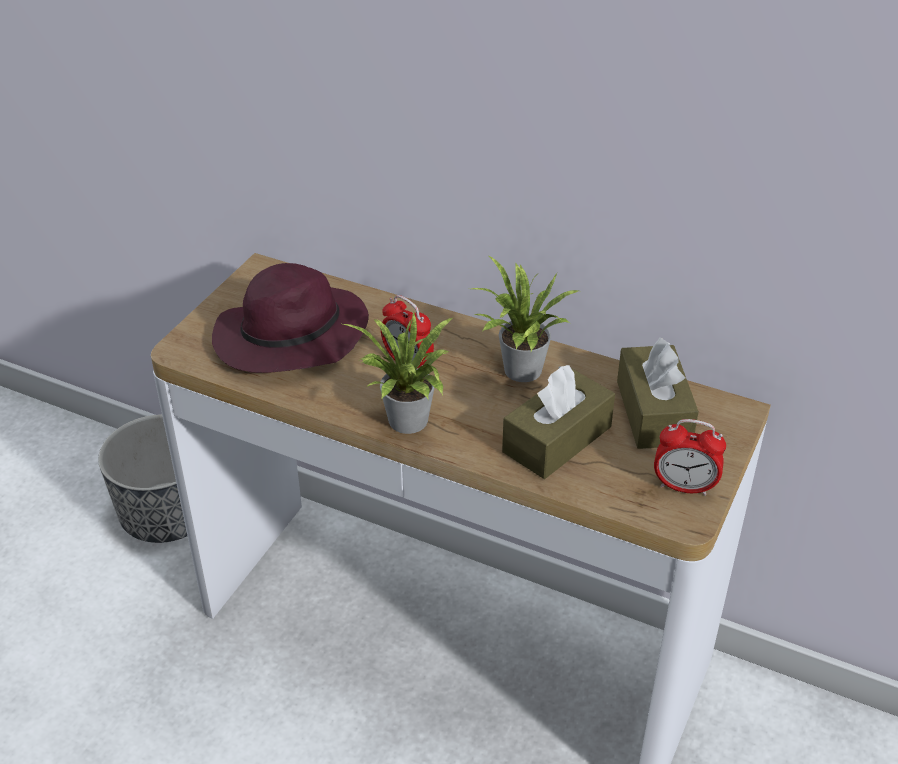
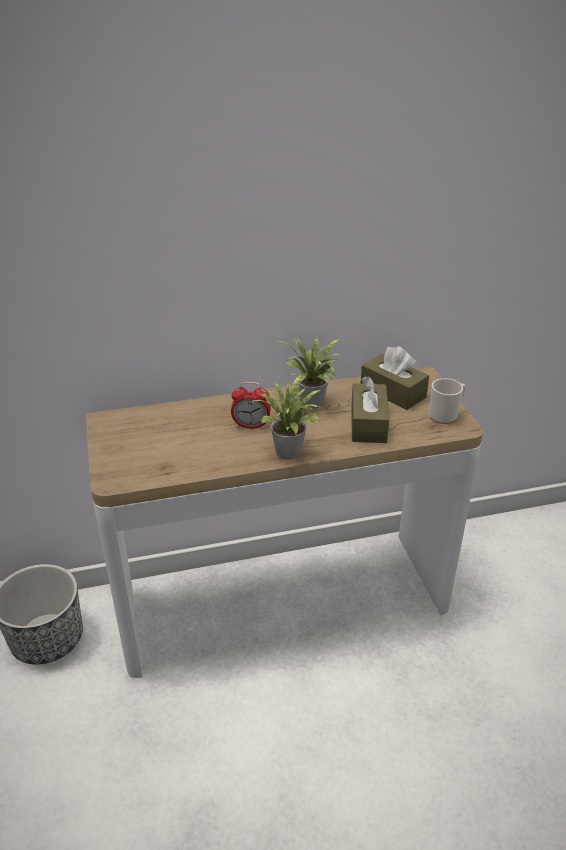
camera: 40 degrees left, 5 degrees down
(289, 338) = (170, 445): purple hat -> none
(684, 487) = (445, 415): alarm clock -> mug

